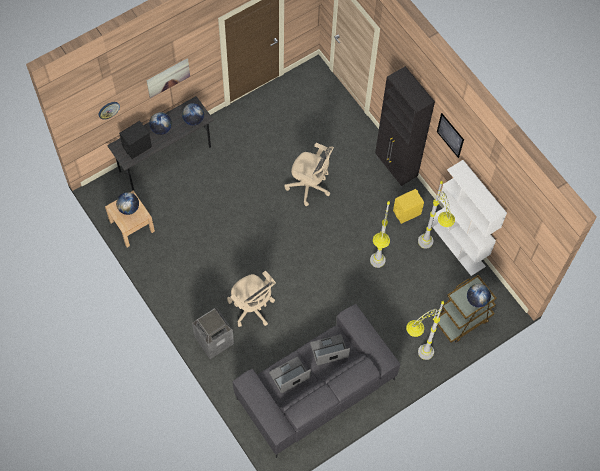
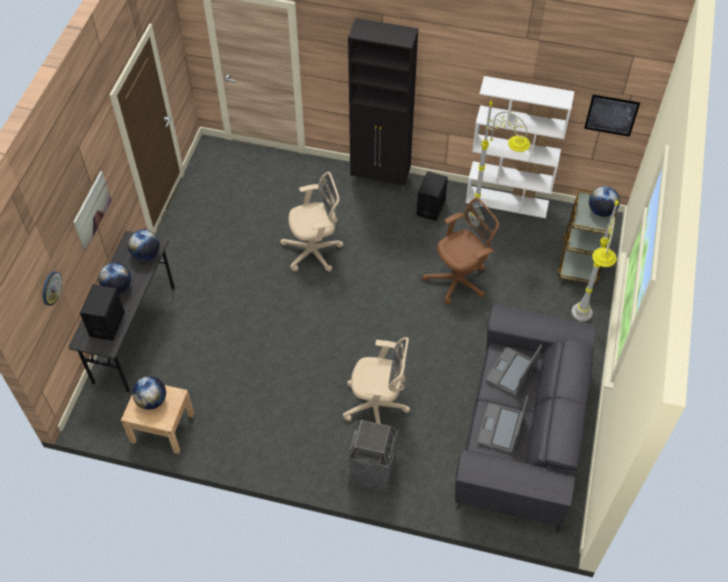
camera: 40 degrees left, 10 degrees down
(375, 272) = (459, 280): grey floor lamp -> brown office chair
(407, 212) = (430, 207): yellow speaker -> black speaker
(450, 135) = (452, 60): picture -> picture (611, 115)

